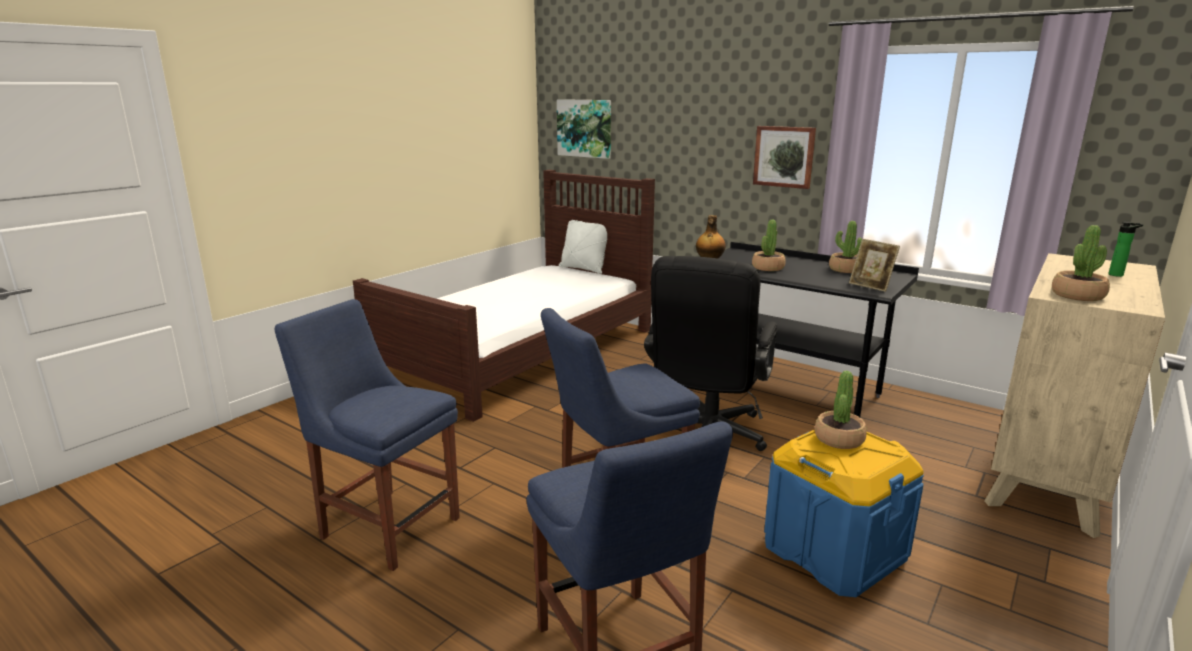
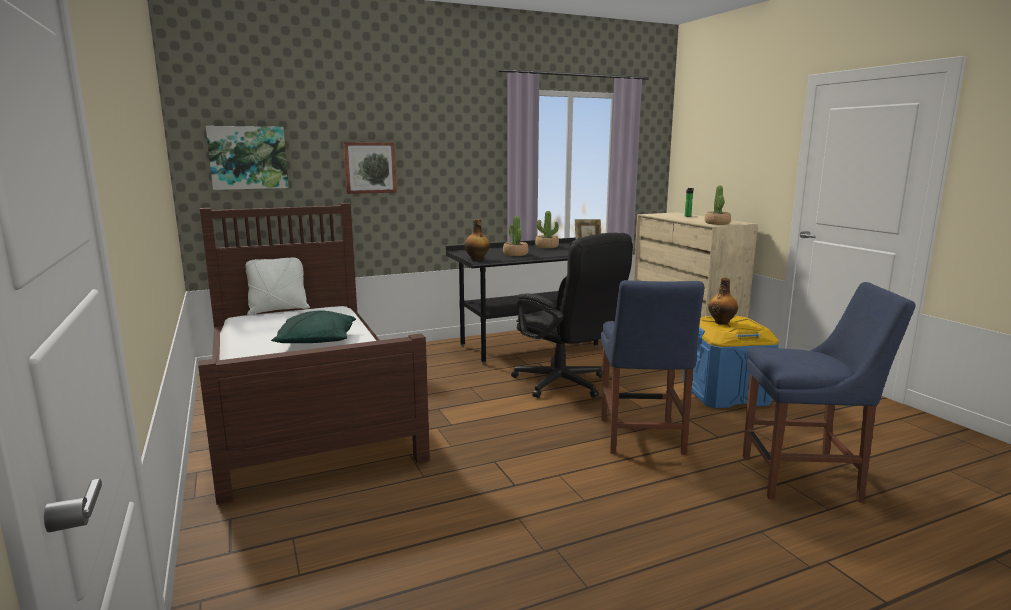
camera: 60 degrees left, 5 degrees down
(386, 525) = (589, 541): blue chair -> none
(517, 298) = (317, 342): none -> green pillow
(784, 156) = (466, 172): picture -> picture (370, 167)
(839, 439) = (722, 322): potted plant -> bottle

